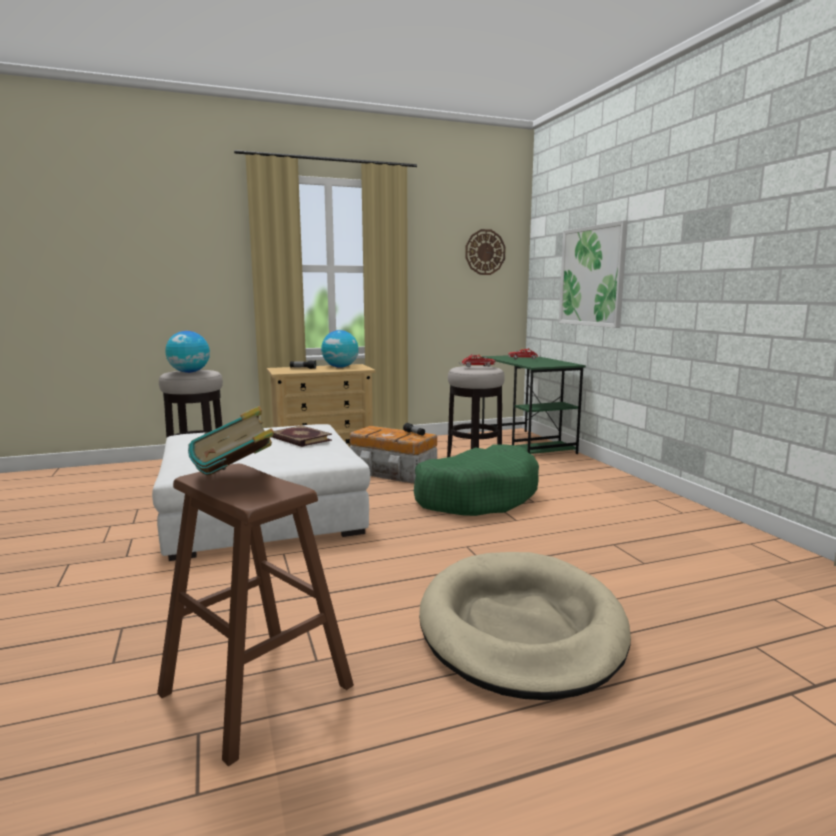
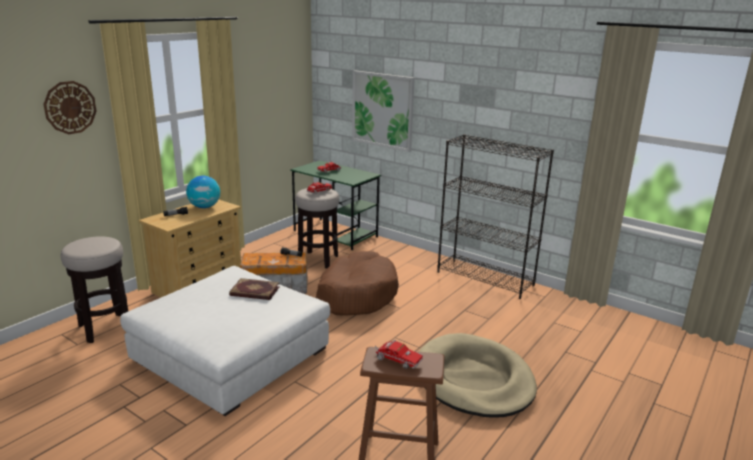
camera: 35 degrees left, 10 degrees up
(189, 372) = (95, 246): globe -> none
(235, 480) = (396, 360): book -> toy truck
(476, 496) = (356, 294): green dog bed -> brown dog bed
(485, 252) = (283, 82): wall clock -> wall clock (70, 107)
(695, 519) = (485, 278): none -> black bookcase

